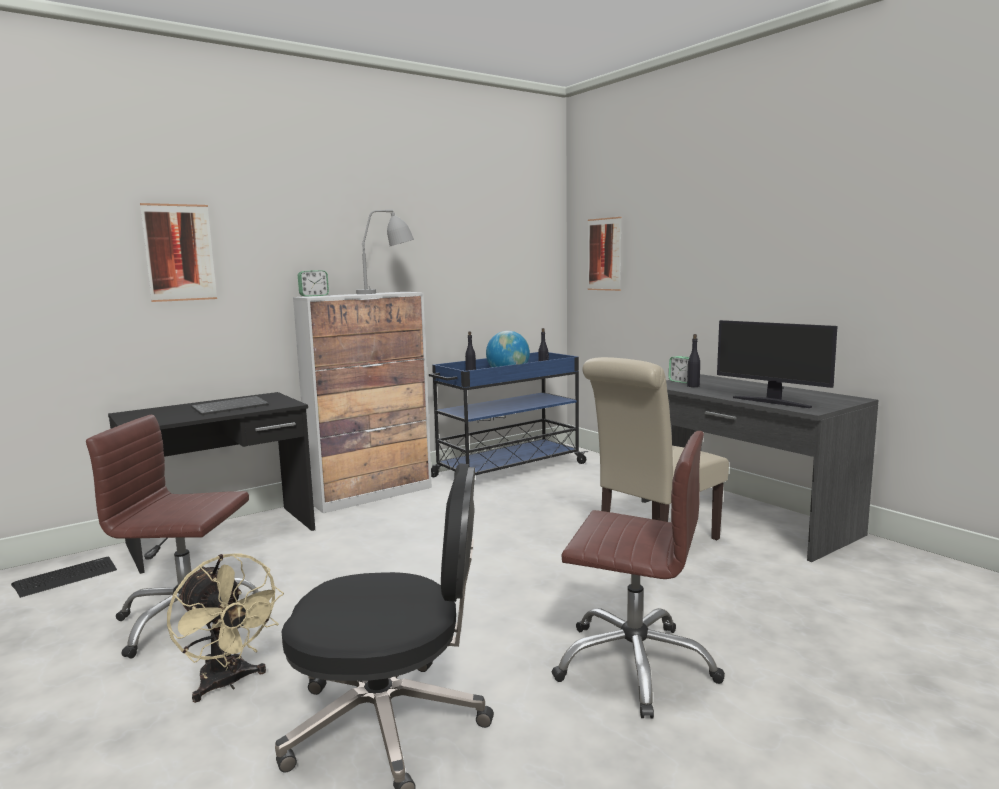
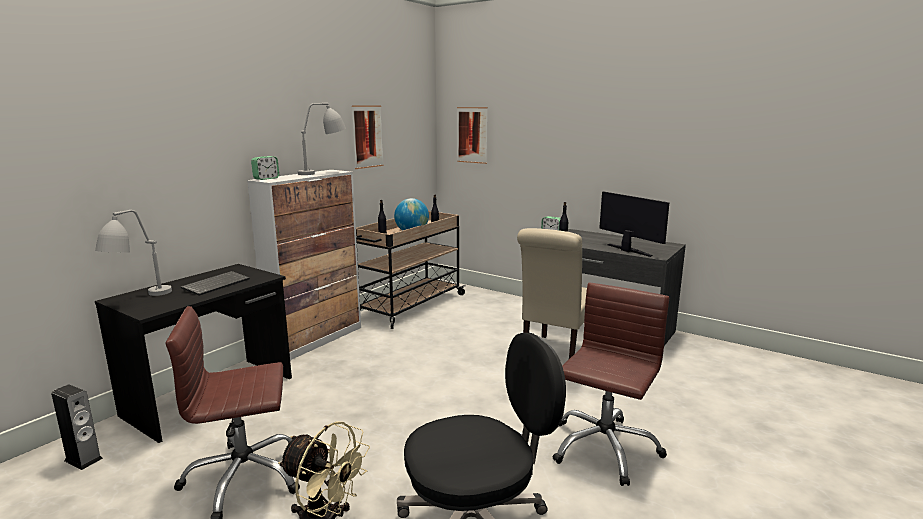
camera: 20 degrees left, 5 degrees up
(66, 577) = (83, 459): keyboard -> speaker
(145, 414) = (139, 299): none -> grey table lamp
(179, 252) = (149, 145): picture -> picture (367, 136)
(507, 470) = (410, 306): blue cart -> beige cart
(635, 664) = (603, 447): brown office chair -> brown office chair turned 60 degrees counterclockwise
(772, 402) = (627, 250): monitor -> monitor turned 150 degrees counterclockwise

